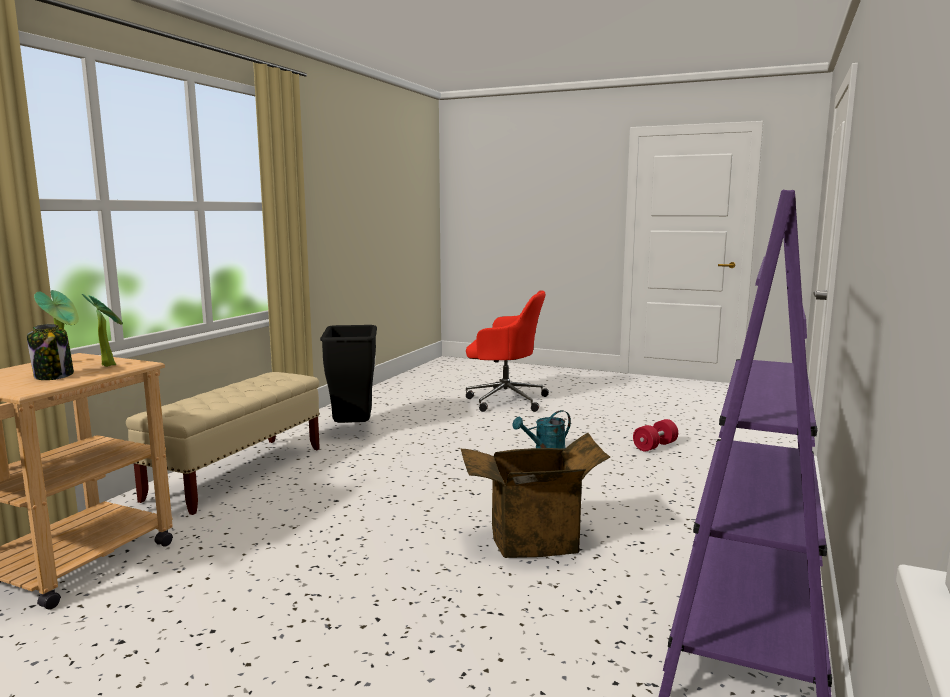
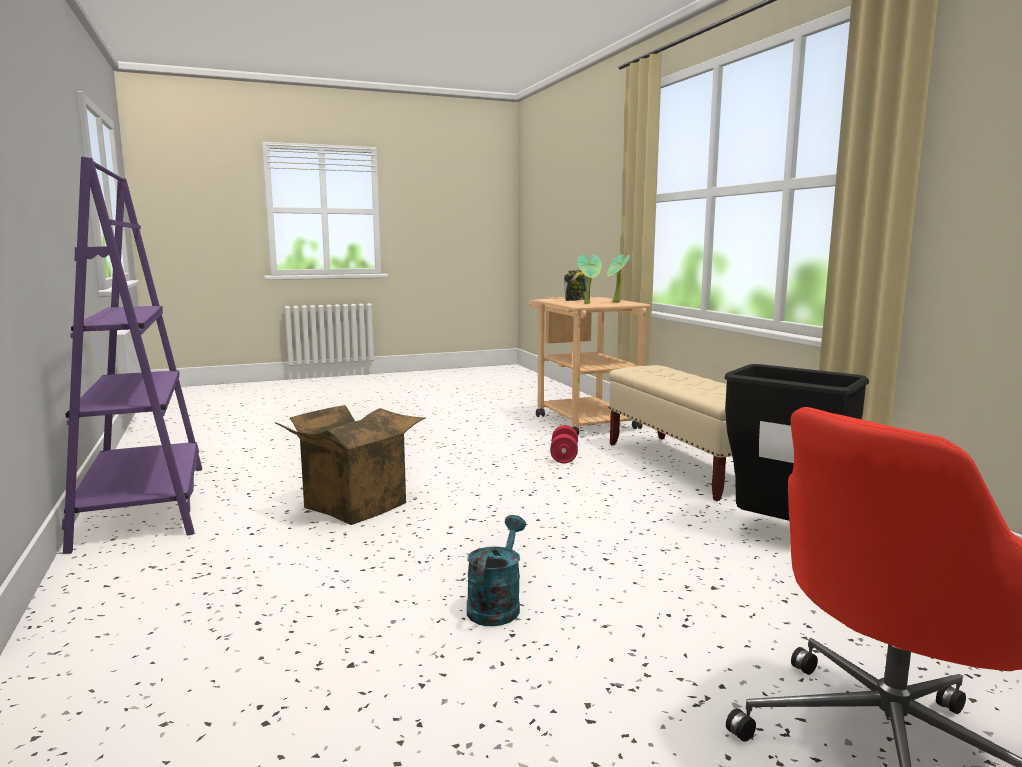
camera: 135 degrees right, 0 degrees up
(655, 446) = (329, 718): red dumbbell -> red dumbbell (564, 456)

